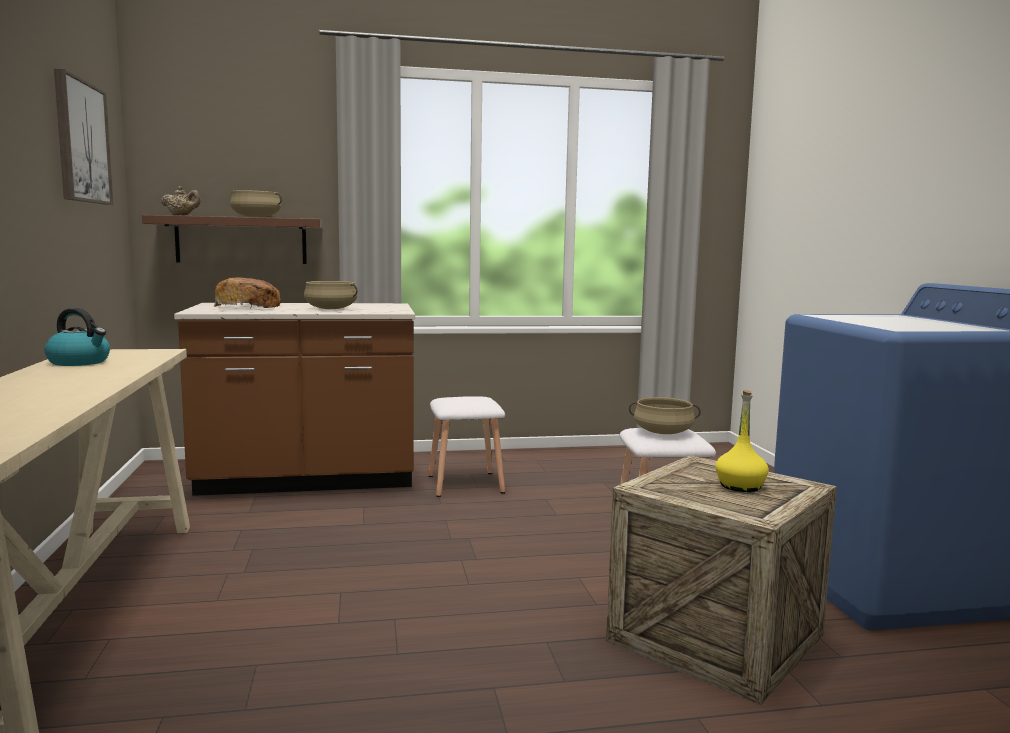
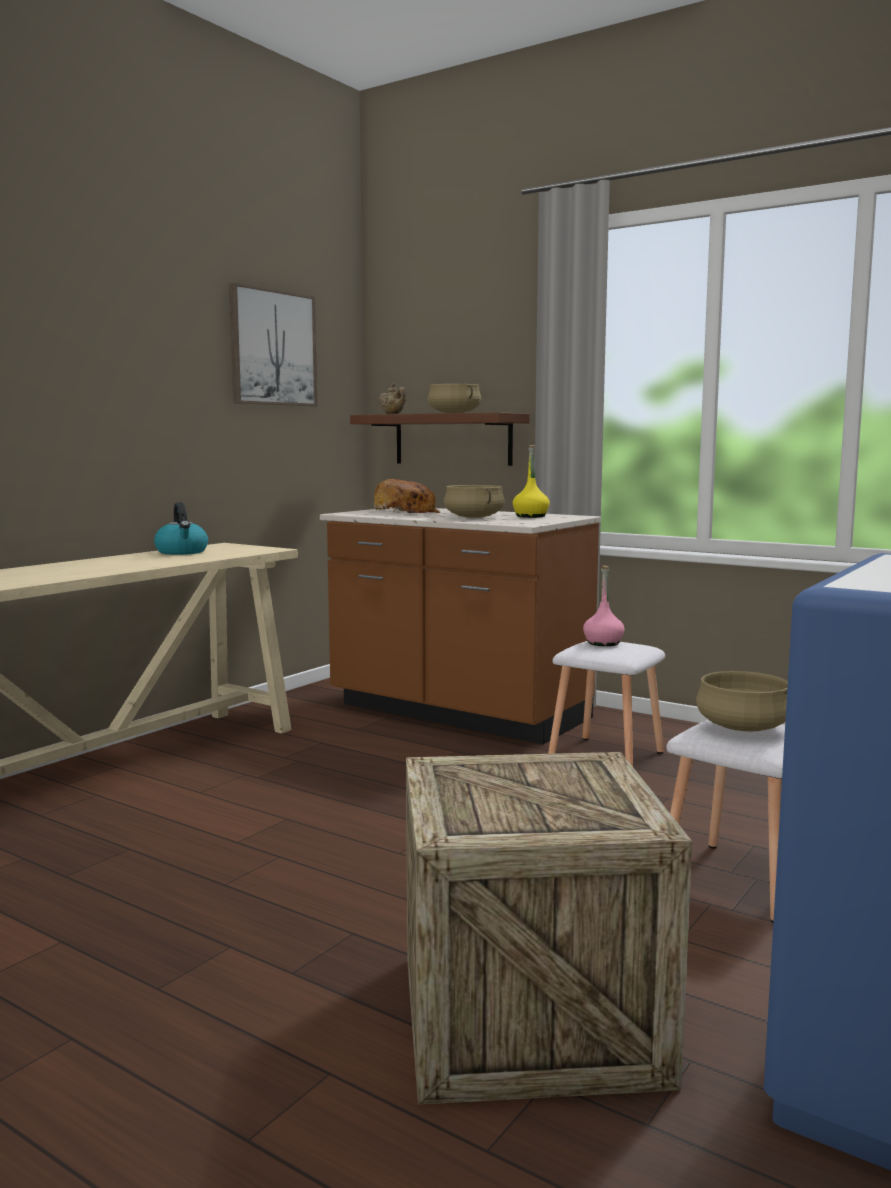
camera: 45 degrees right, 0 degrees up
(459, 399) = (603, 643): none -> pink bottle
(740, 486) = (551, 799): yellow bottle -> yellow bottle (531, 516)

